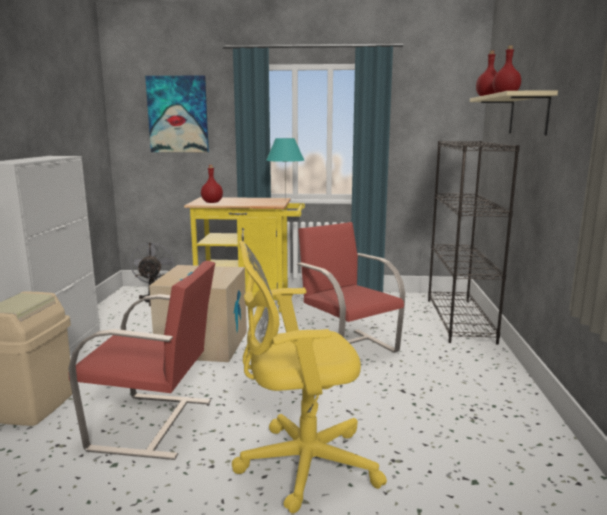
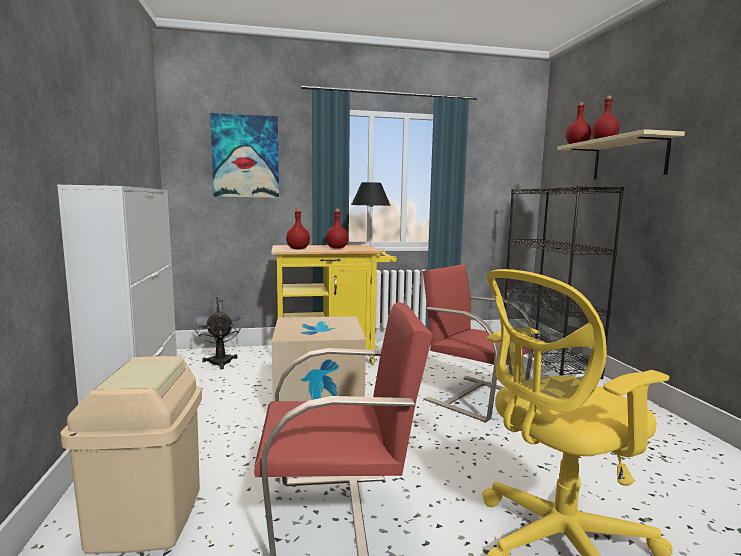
camera: 15 degrees left, 5 degrees down
(250, 202) = (337, 248): none -> red bottle
(285, 200) = (370, 246): turquoise table lamp -> black table lamp

